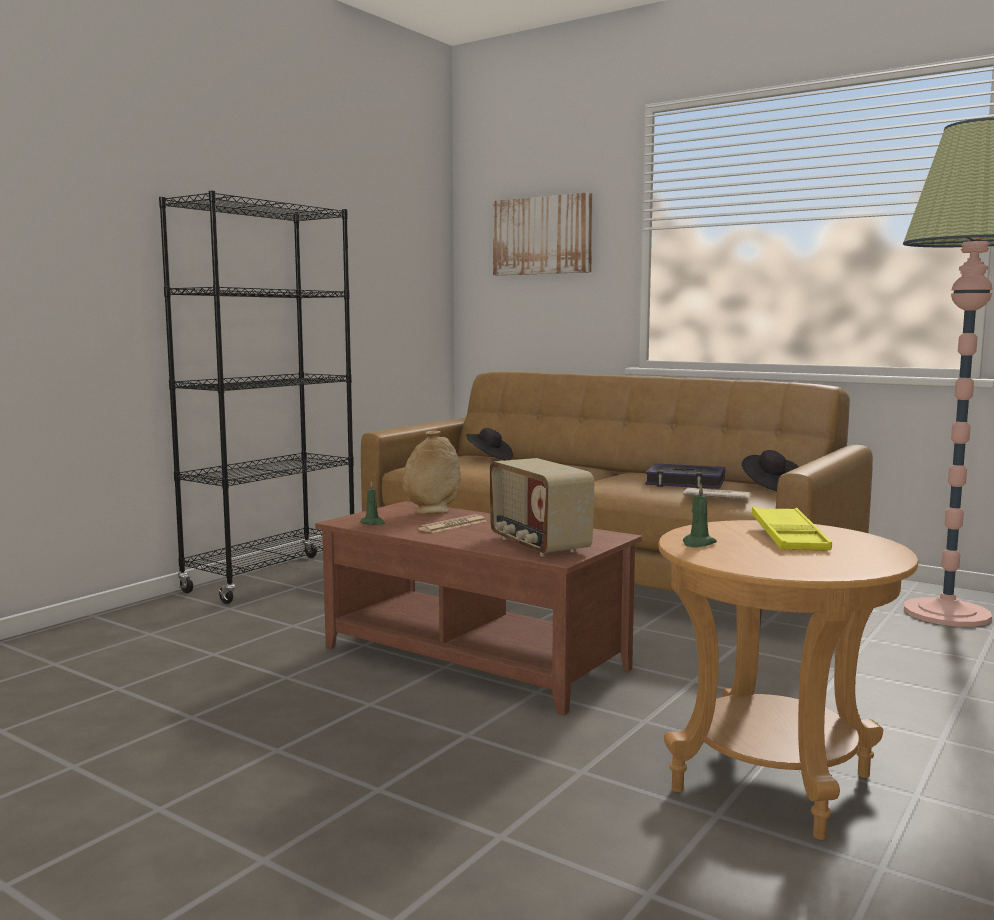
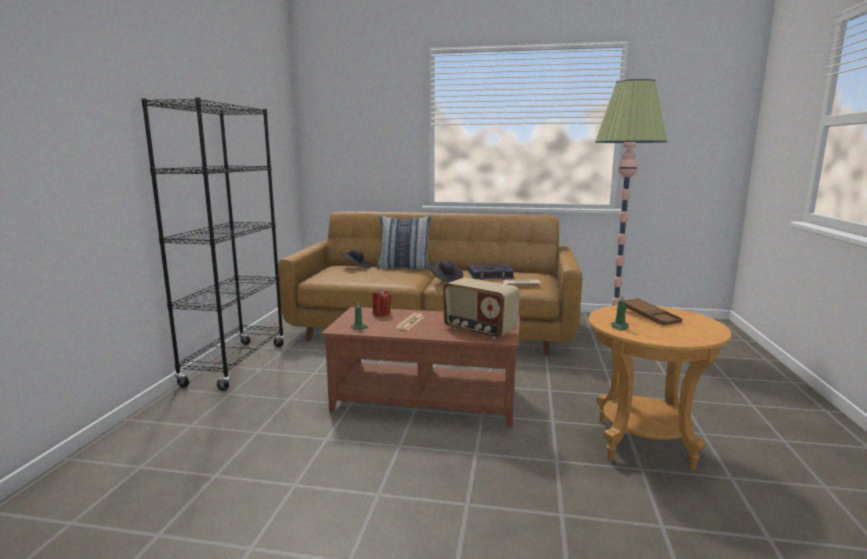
camera: 25 degrees left, 5 degrees up
(432, 512) = (381, 313): beige vase -> red candle
(542, 235) = (361, 124): picture -> none
(564, 464) = (404, 267): none -> pillow
(770, 487) = (533, 273): black hat -> black hat (446, 280)
(789, 537) = (648, 316): yellow tray -> brown tray

